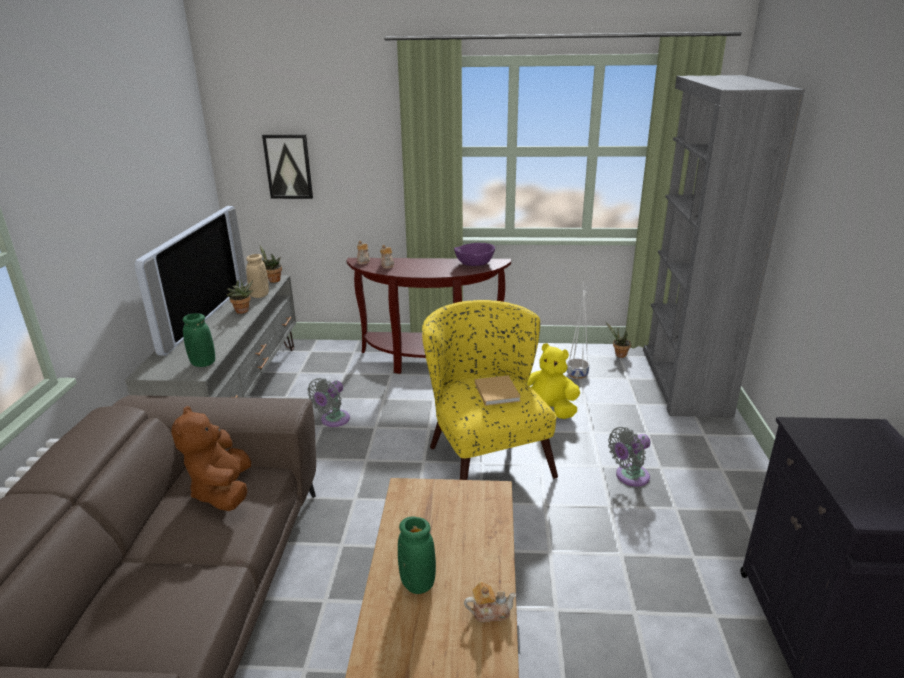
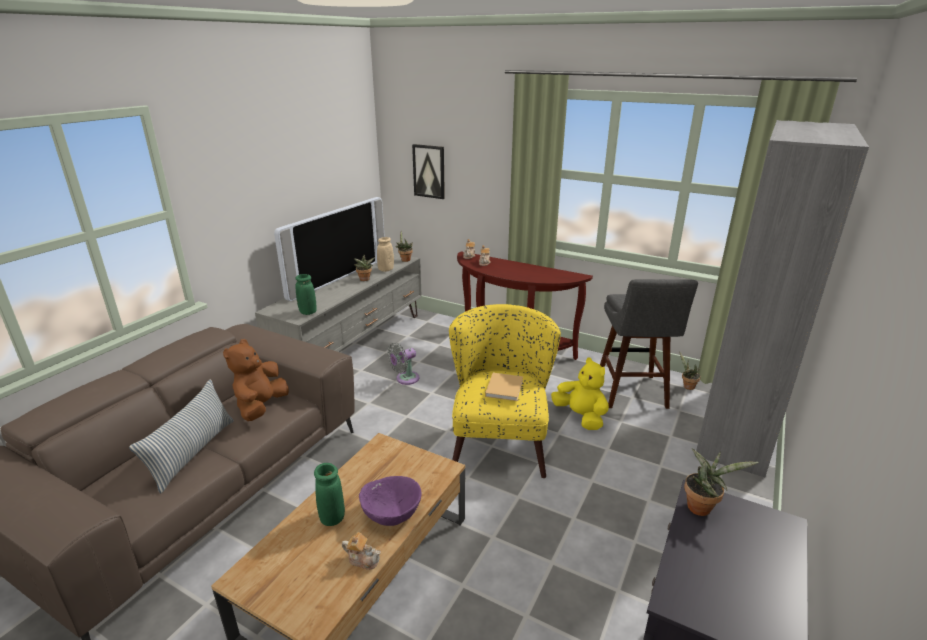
camera: 25 degrees right, 0 degrees up
(176, 573) = (193, 452): none -> pillow
(474, 263) = (556, 274): purple bowl -> purple bowl (391, 512)
(577, 374) = (632, 394): white planter -> grey stool
(629, 477) = (611, 499): grey fan -> none
(811, 434) = (702, 507): none -> potted plant

